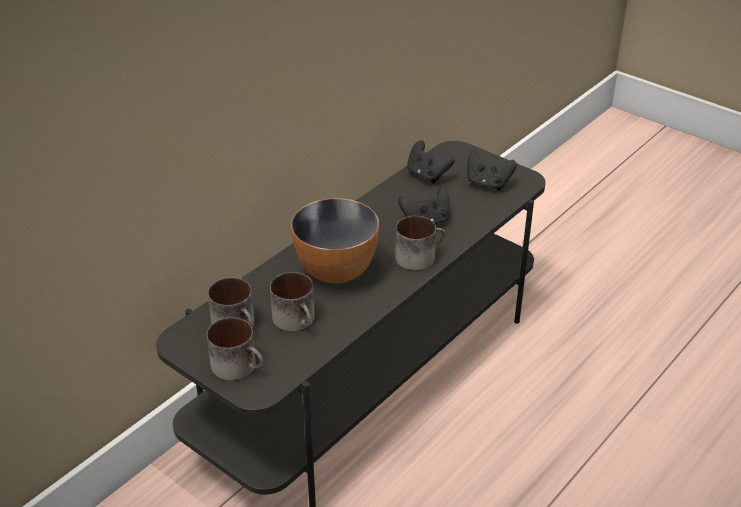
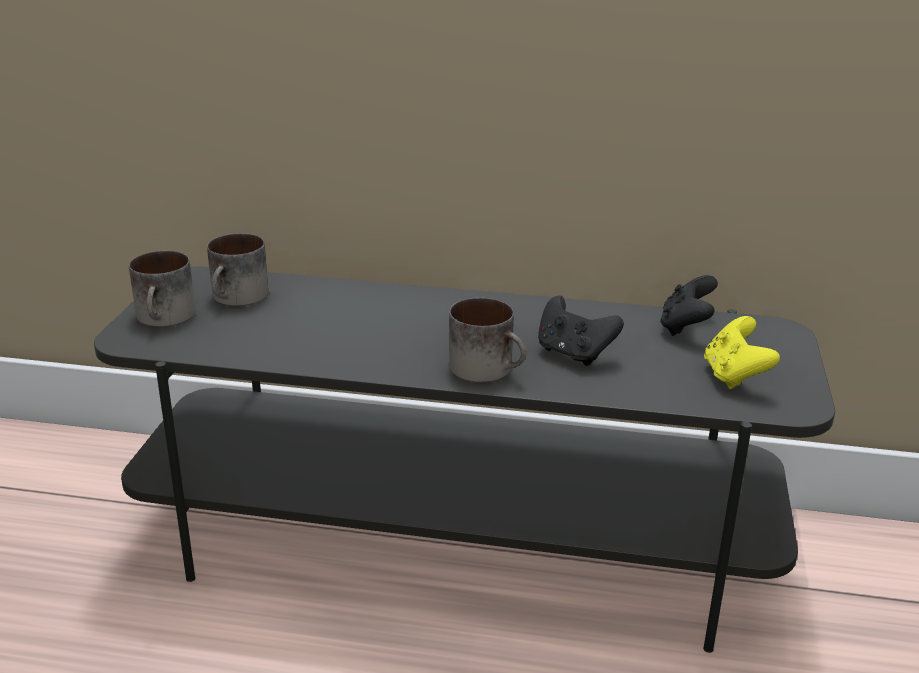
camera: 60 degrees right, 10 degrees down
(298, 320) = (276, 327): mug -> none
(335, 271) = (394, 323): bowl -> none
(487, 183) = (734, 376): black game controller -> yellow game controller

